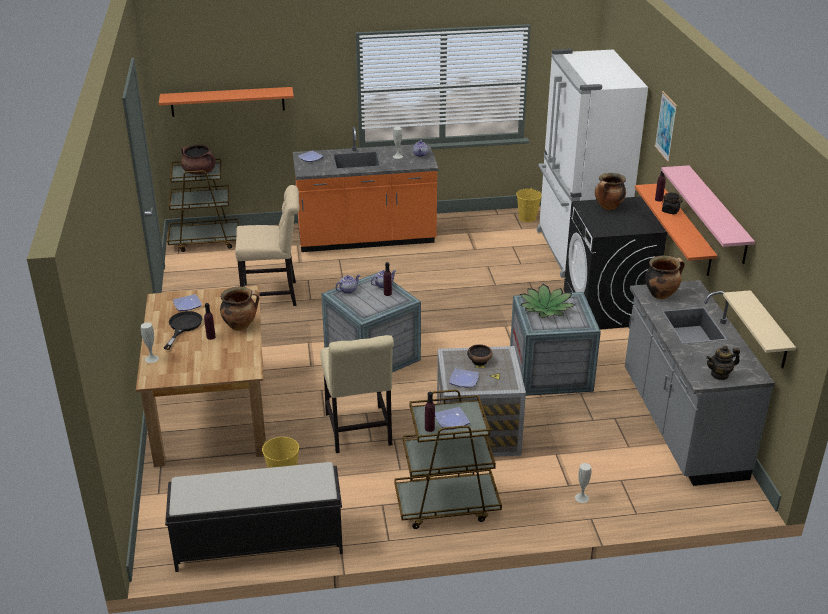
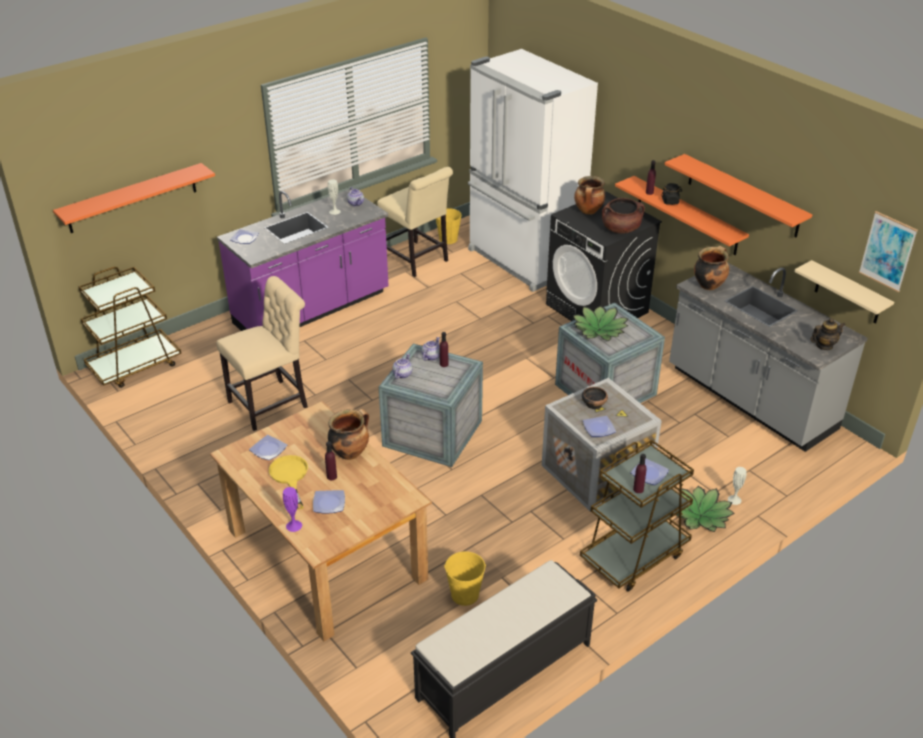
camera: 30 degrees left, 5 degrees up
(151, 359) = (294, 526): white vase -> purple vase
(183, 327) = (290, 476): black frying pan -> yellow frying pan
(190, 354) = (329, 504): none -> plate
(199, 172) = (122, 290): brown cooking pot -> brown cooking pot (621, 229)
(359, 432) = (492, 517): beige chair -> beige chair (417, 260)
(366, 239) = (312, 310): orange counter -> purple counter
(537, 498) = (700, 516): none -> potted plant
(666, 126) = (635, 119): picture -> picture (887, 251)
(717, 214) = (743, 196): pink shelf -> orange shelf
(720, 375) = (824, 345): teapot -> teapot turned 150 degrees counterclockwise

